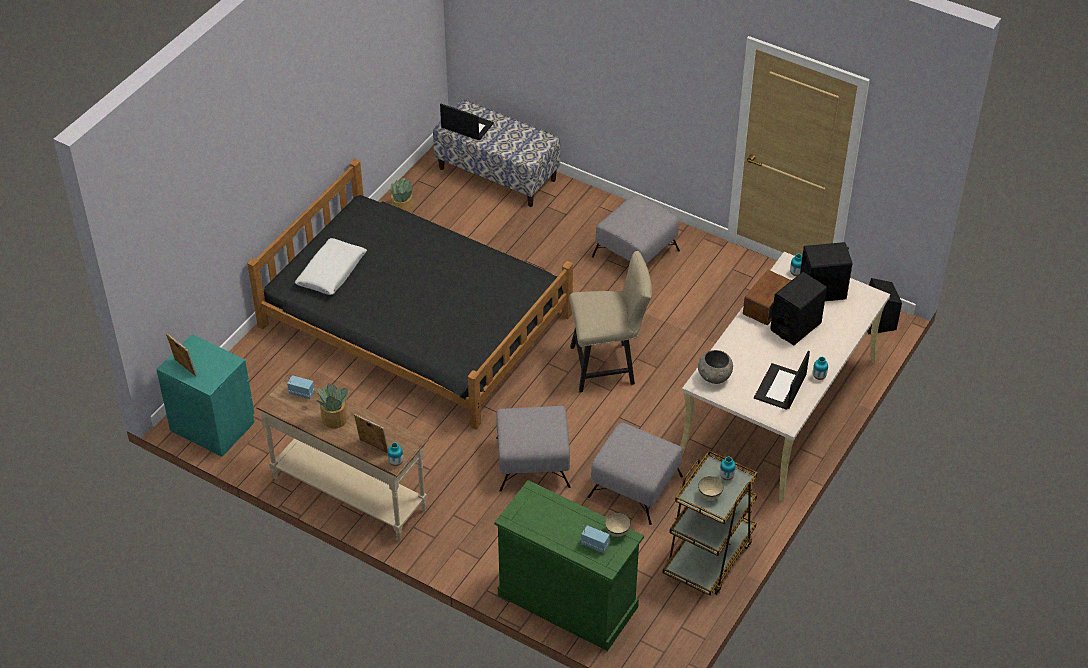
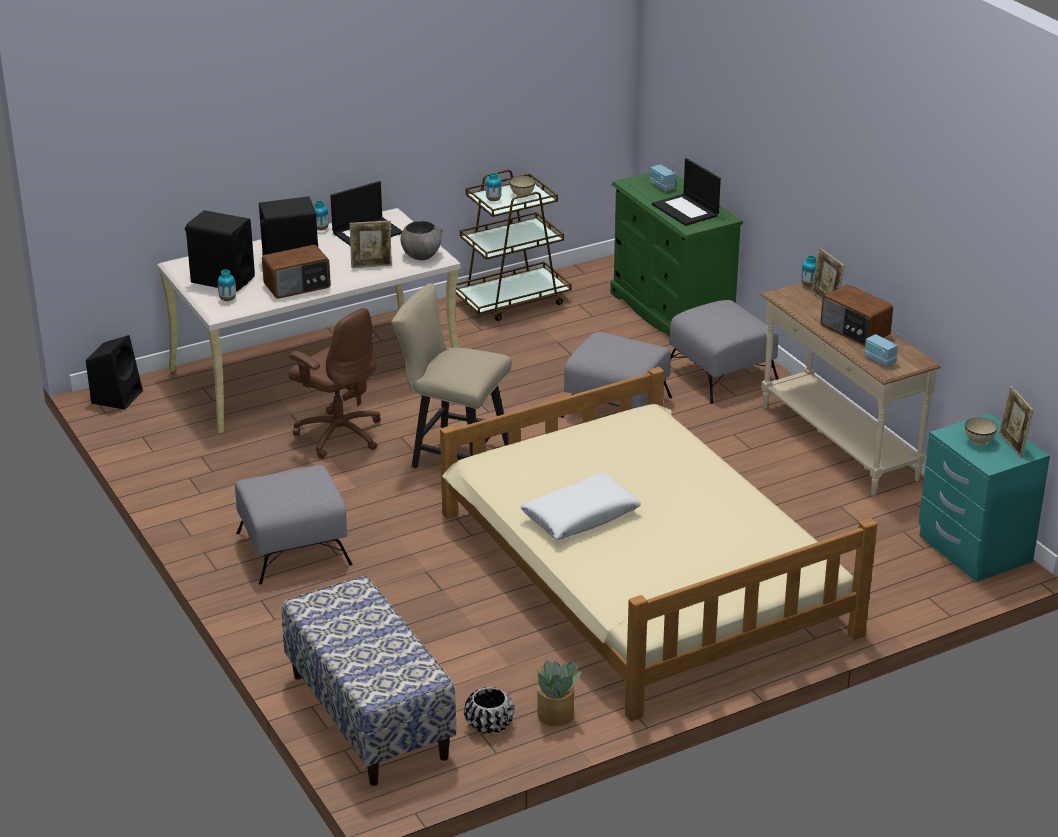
camera: 150 degrees left, 15 degrees down
(332, 273) = (747, 555): white pillow -> white pillow (580, 516)
(334, 420) = (854, 330): potted plant -> radio
(416, 320) = (642, 572): black bed -> beige bed
(433, 193) = (489, 724): none -> black planter
(466, 126) = (400, 666): laptop -> laptop (686, 210)
(617, 532) = (634, 188): beige bowl -> beige bowl (978, 441)
(635, 486) = (529, 360): grey ottoman -> grey ottoman (721, 375)
(699, 352) = (339, 434): none -> brown office chair
(738, 350) = (371, 266): none -> picture frame

